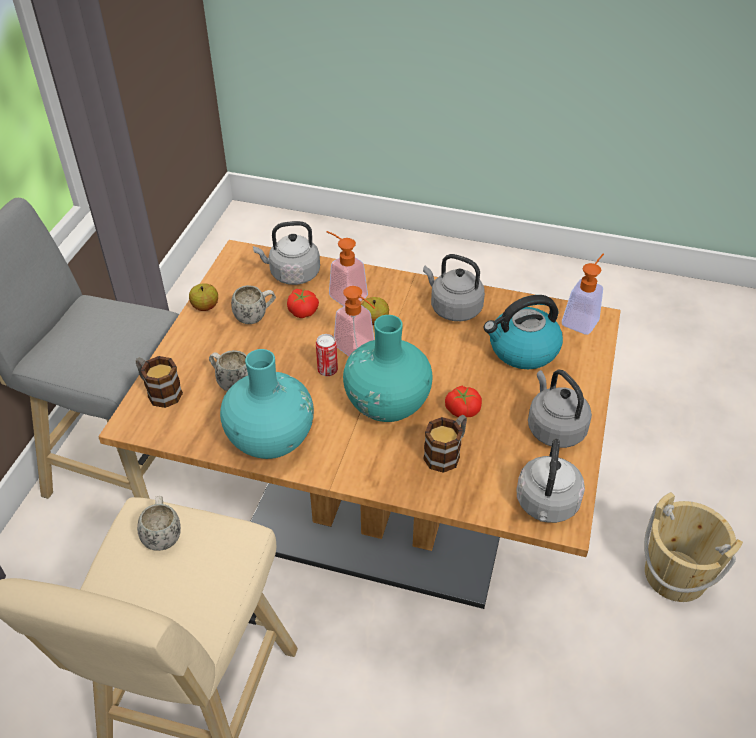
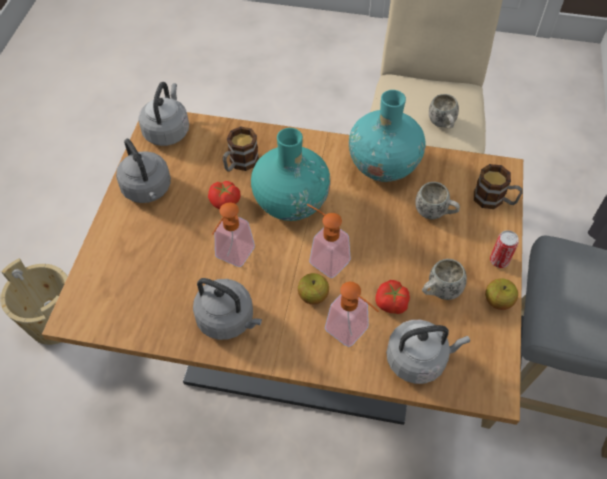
camera: 175 degrees right, 10 degrees up
(327, 370) = (350, 232): can -> can (499, 261)
(522, 350) = (161, 269): kettle -> none
(582, 319) = (88, 315): soap dispenser -> soap dispenser (231, 257)

